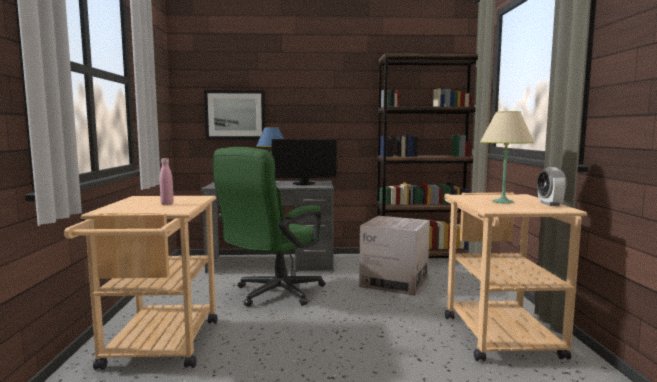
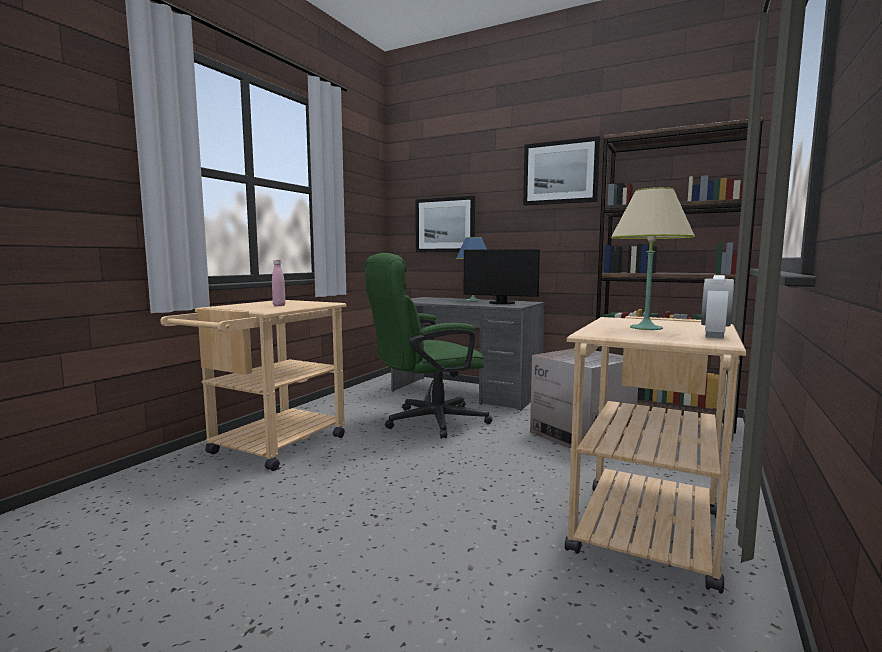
camera: 30 degrees right, 0 degrees up
(339, 76) = (560, 172): none -> picture

